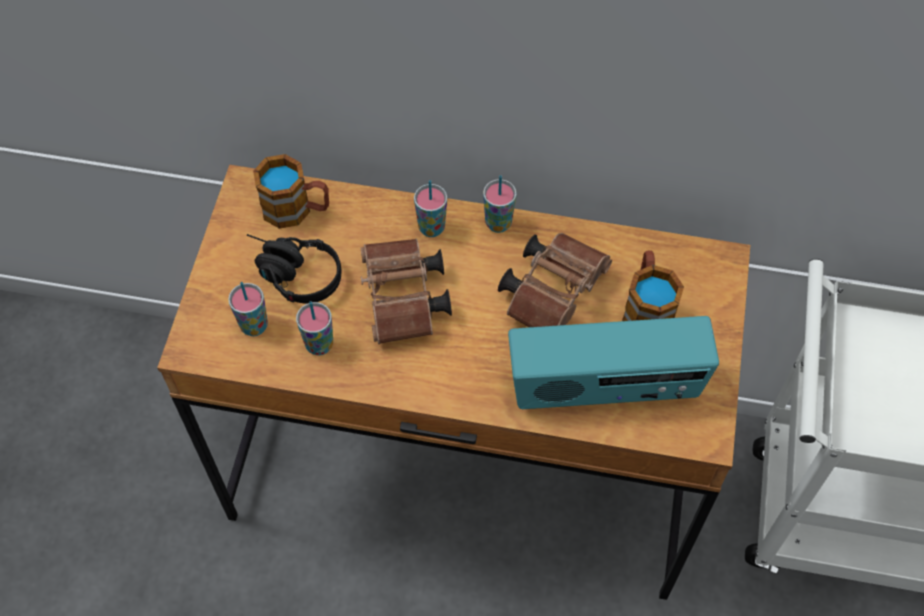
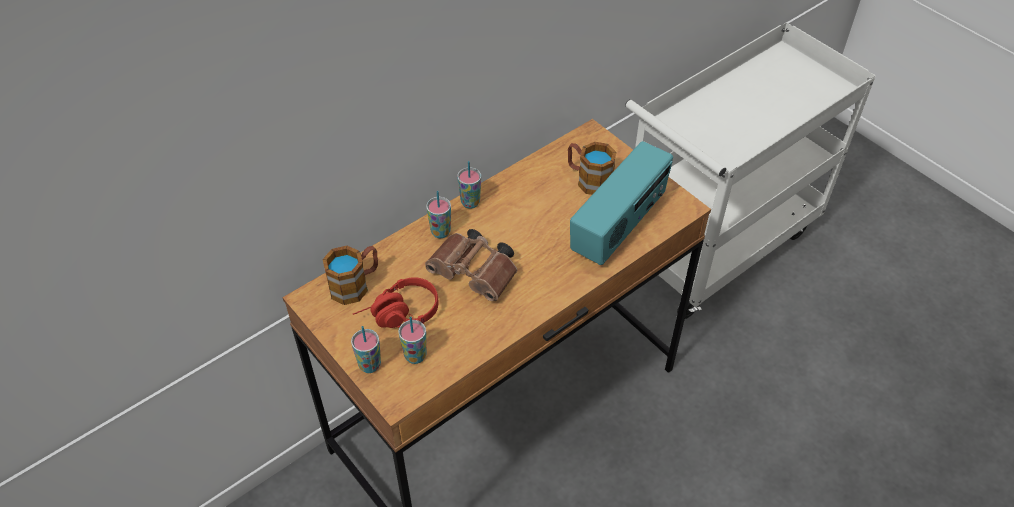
camera: 50 degrees left, 10 degrees down
(290, 274) = (398, 315): black headphones -> red headphones
(319, 345) = (463, 332): cup -> cup (370, 365)
(554, 291) = (539, 208): brown binoculars -> none

